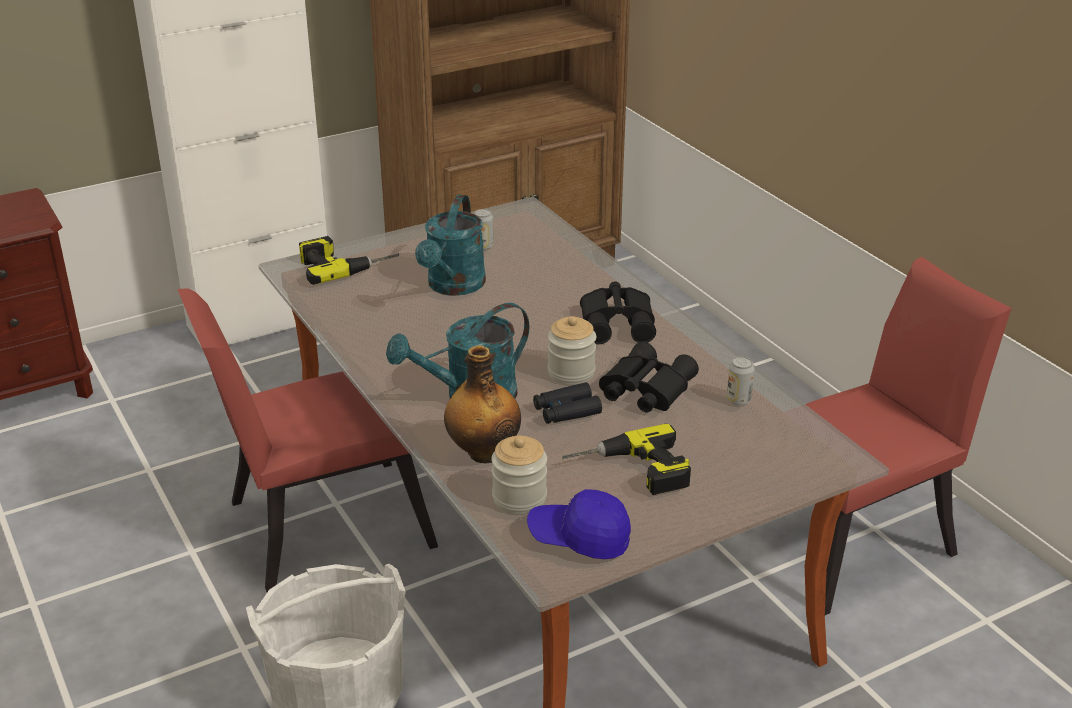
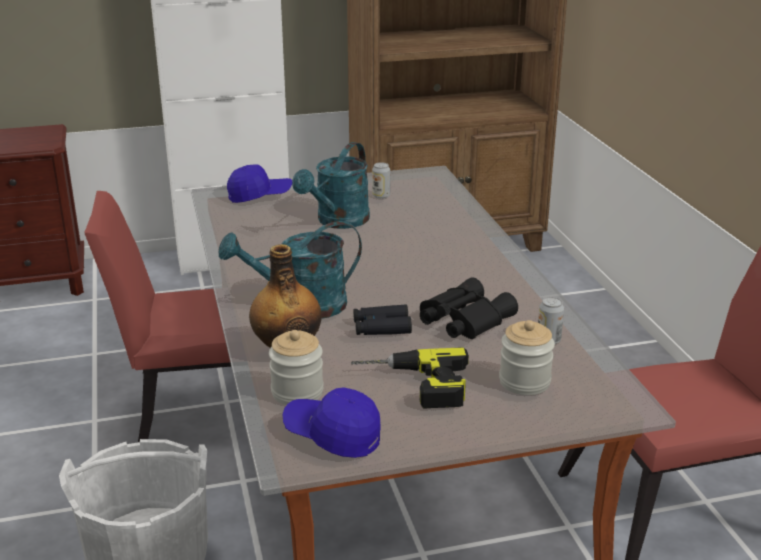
camera: 15 degrees right, 5 degrees down
(345, 263) = (259, 196): power drill -> blue cap
(571, 373) = (403, 298): jar -> jar (524, 382)
(619, 323) = (468, 265): black binoculars -> none

